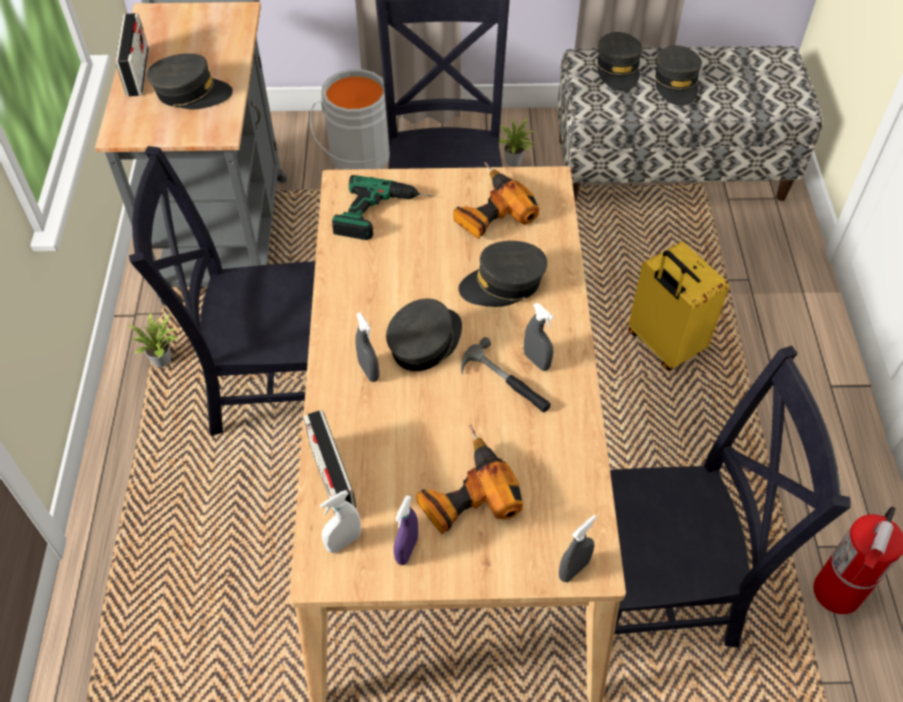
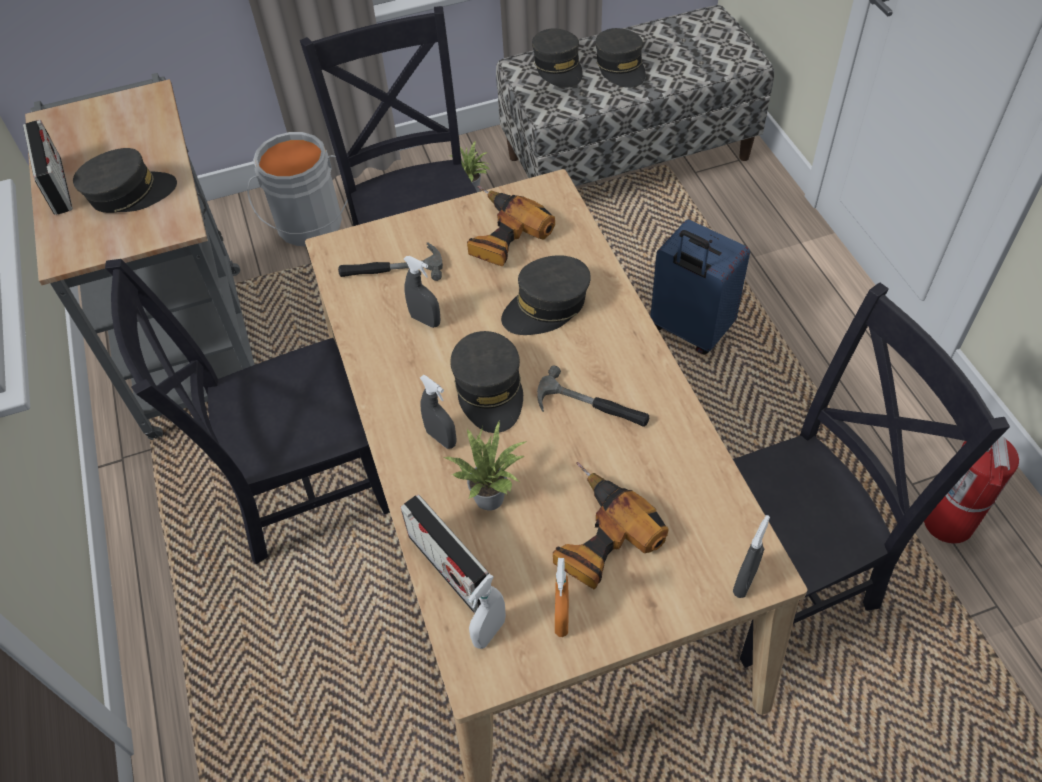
camera: 15 degrees left, 0 degrees up
(164, 359) = (173, 497): potted plant -> potted plant (492, 495)
(384, 214) = (391, 268): power drill -> hammer
(407, 550) = (561, 618): purple spray bottle -> orange spray bottle
(425, 342) = (489, 390): grey cap -> grey cap turned 150 degrees clockwise
(536, 361) = (614, 375): grey spray bottle -> grey spray bottle (425, 320)
(663, 344) = (689, 330): yellow suitcase -> blue suitcase

